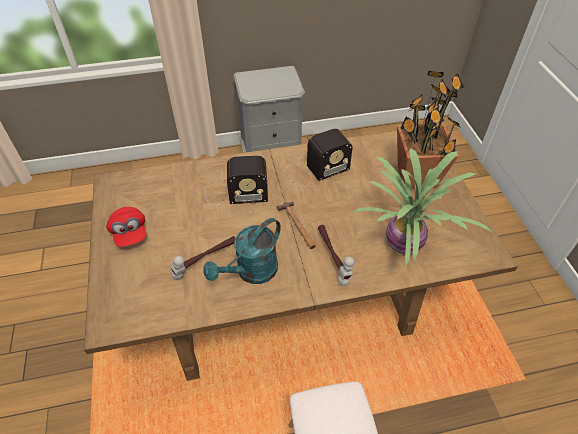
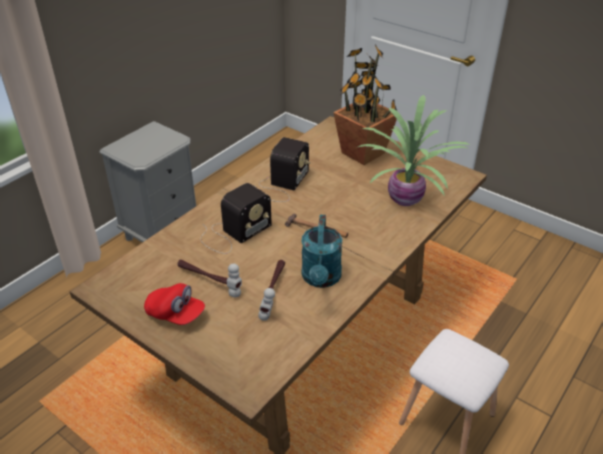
camera: 40 degrees left, 10 degrees down
(333, 257) = (368, 234): hammer -> hammer (210, 281)

